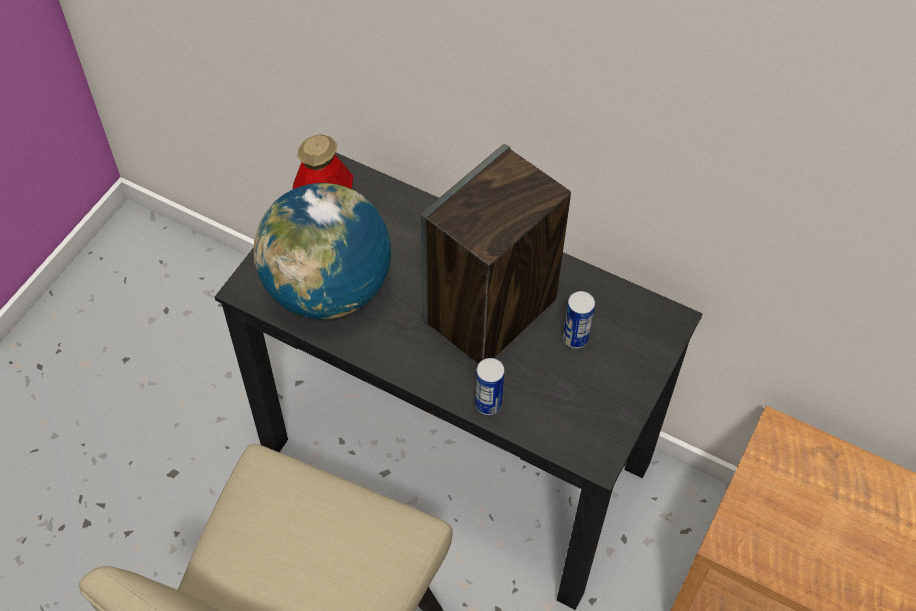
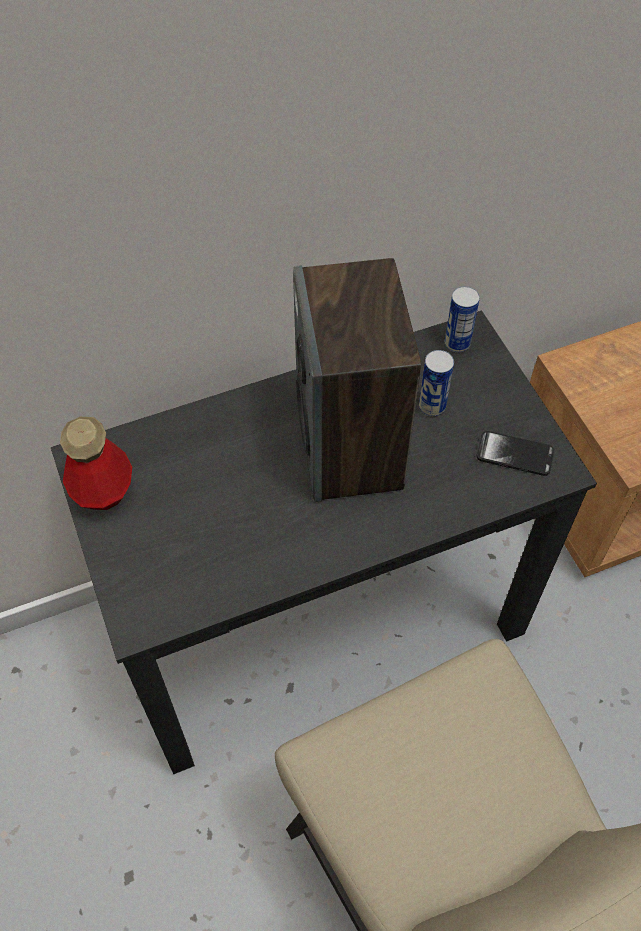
camera: 50 degrees left, 0 degrees up
(328, 290) = (207, 554): globe -> none
(488, 404) = (443, 512): can -> can (457, 343)
(583, 419) = (514, 454): none -> phone

